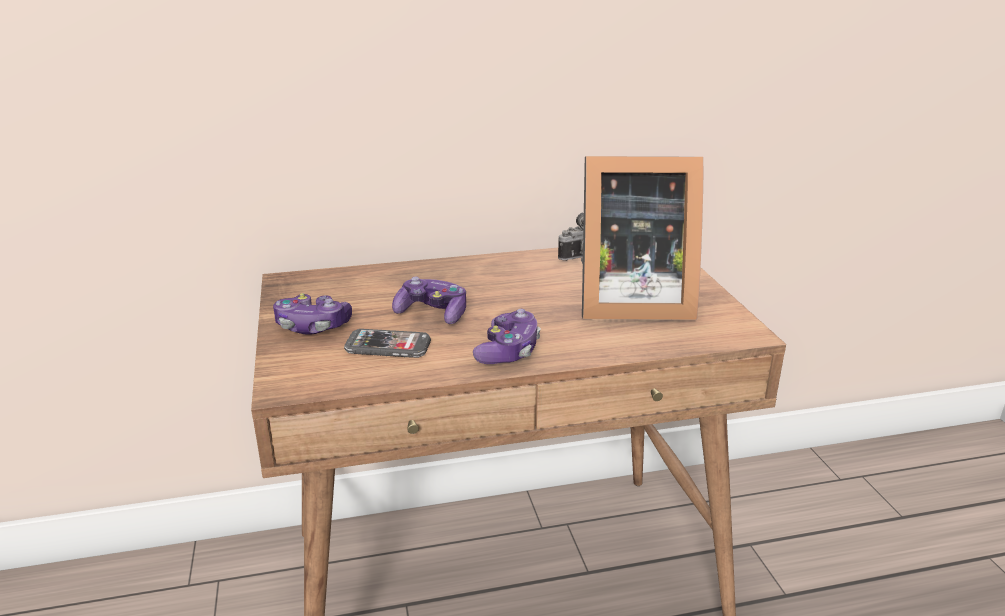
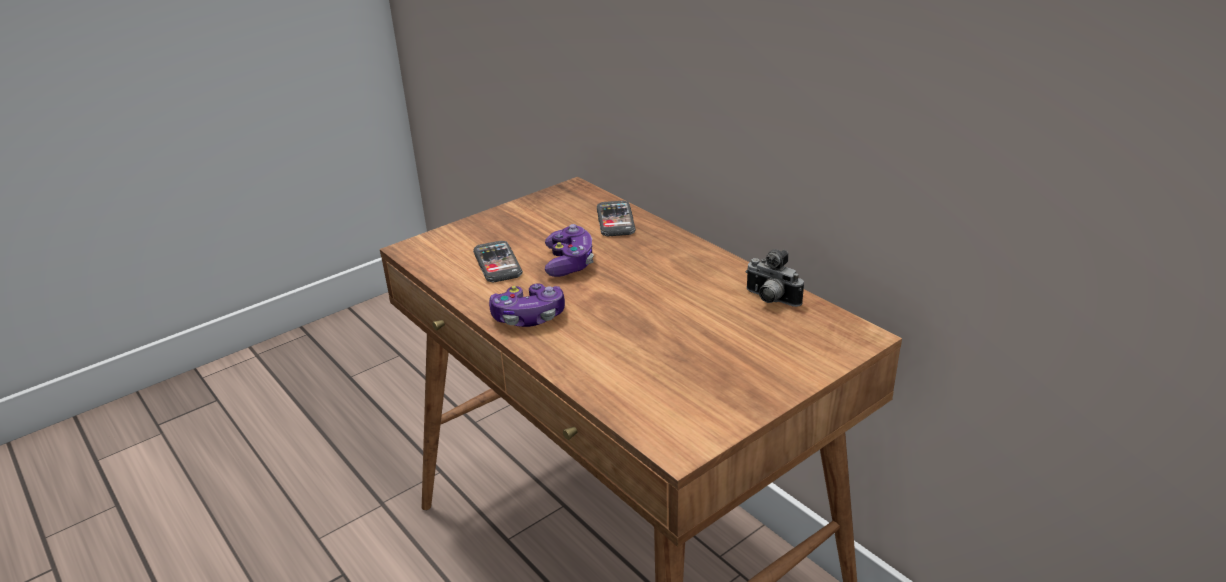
camera: 65 degrees right, 5 degrees up
(312, 326) = (506, 225): game controller -> none
(382, 278) = (615, 220): none -> phone
(628, 302) = (686, 353): picture frame -> none

